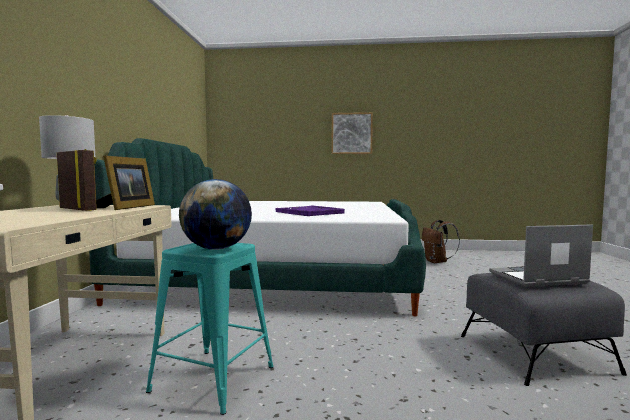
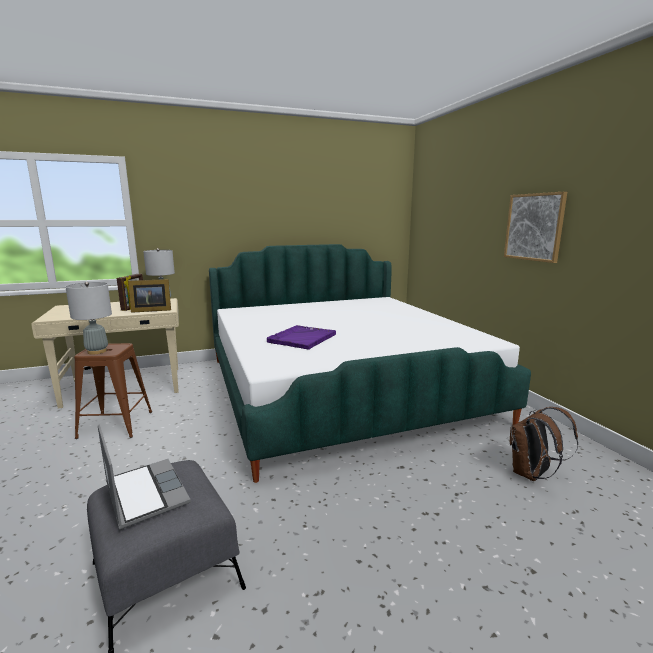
camera: 65 degrees right, 10 degrees up
(213, 379) = (116, 424): turquoise stool -> brown stool
(217, 249) = (97, 351): globe -> grey table lamp

